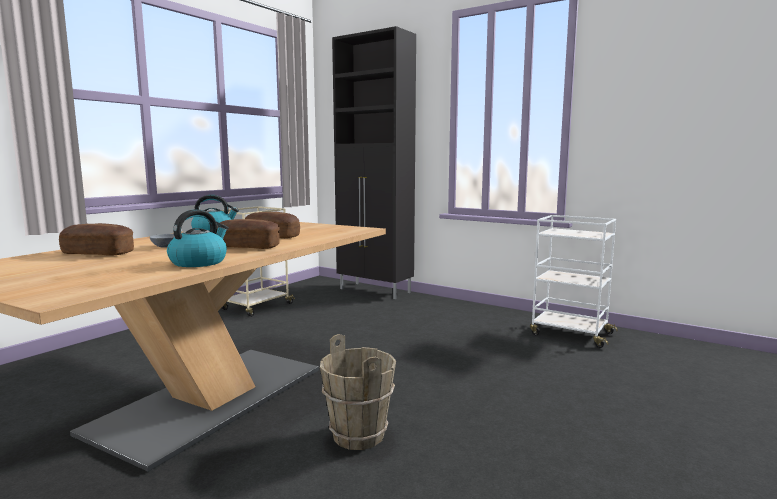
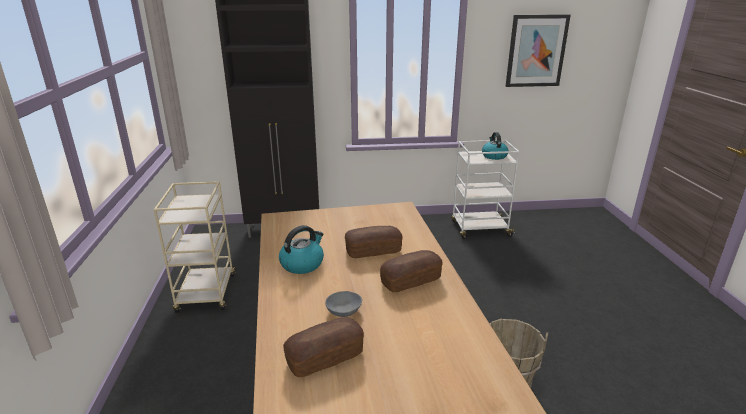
camera: 40 degrees left, 15 degrees up
(199, 262) = (453, 326): kettle -> kettle (494, 156)
(673, 107) = (536, 51): none -> picture

